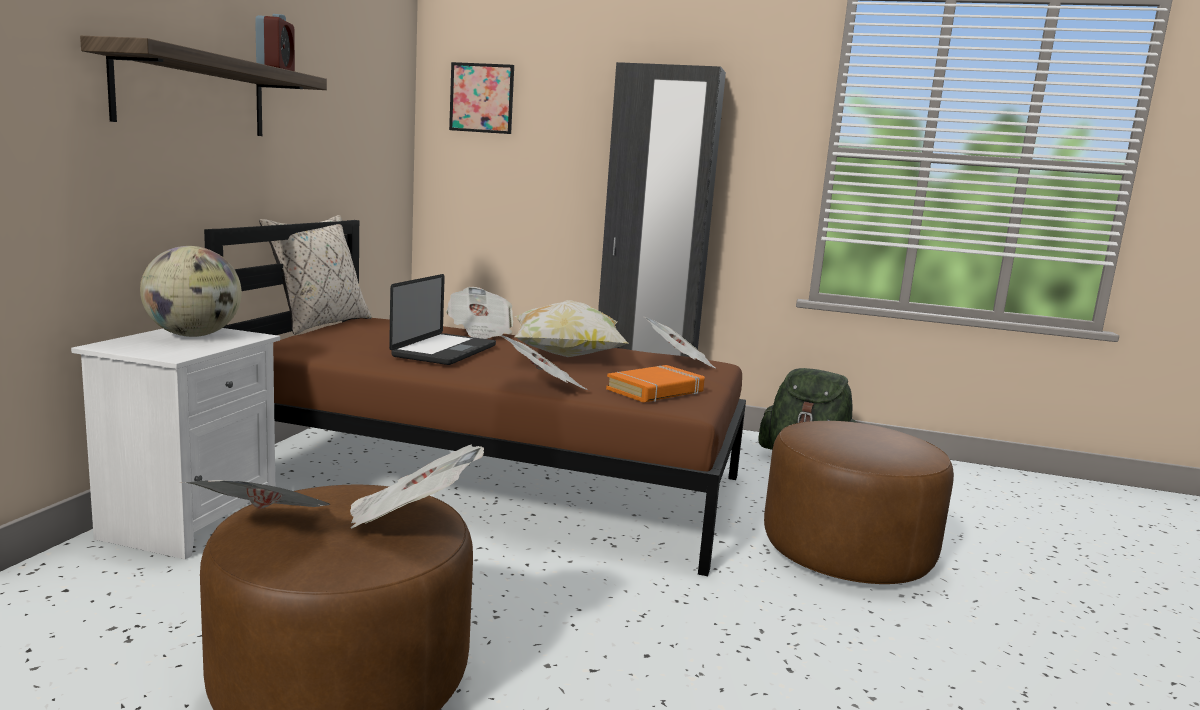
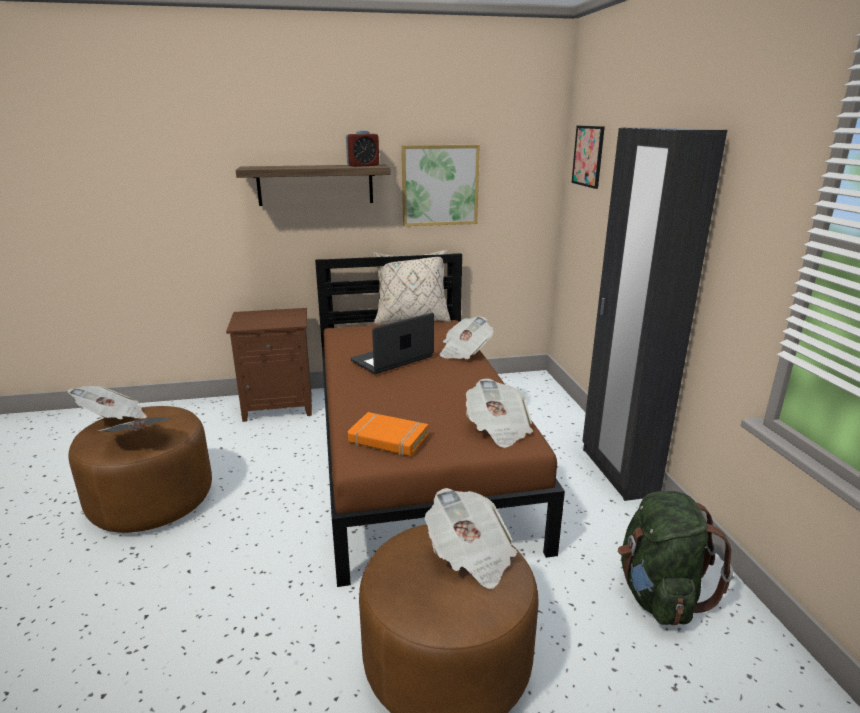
camera: 65 degrees right, 10 degrees up
(189, 520) = (279, 405): white nightstand -> brown nightstand
(193, 335) = (281, 316): globe -> none
(325, 119) = (440, 185): none -> picture
(445, 351) = (392, 359): laptop -> laptop turned 150 degrees clockwise
(543, 387) = (348, 404): newspaper -> newspaper (470, 556)
(567, 356) = (448, 390): pillow -> none

